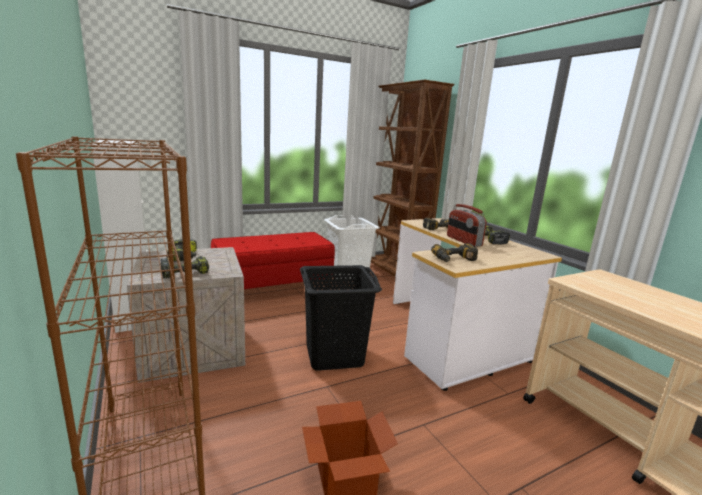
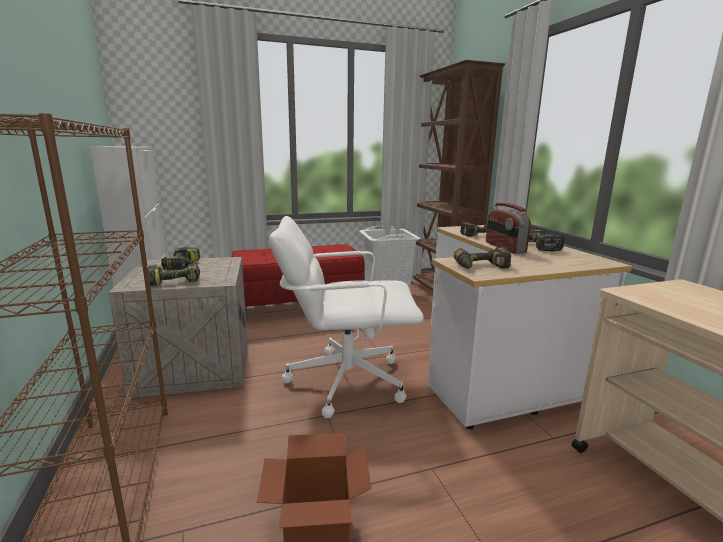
camera: 10 degrees right, 0 degrees up
(333, 355) = (345, 380): black laundry basket -> white office chair

